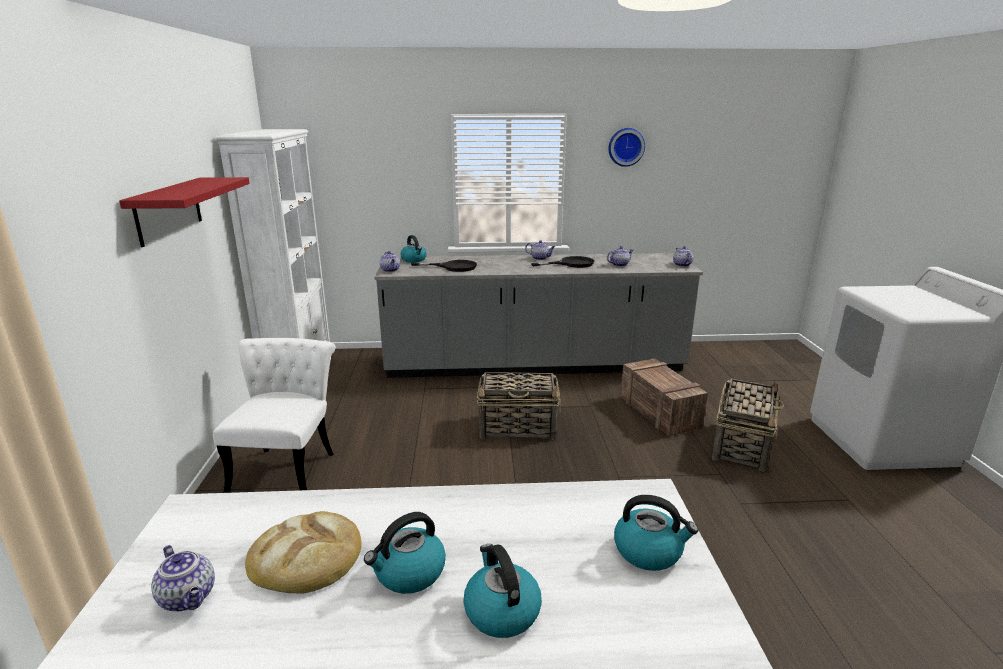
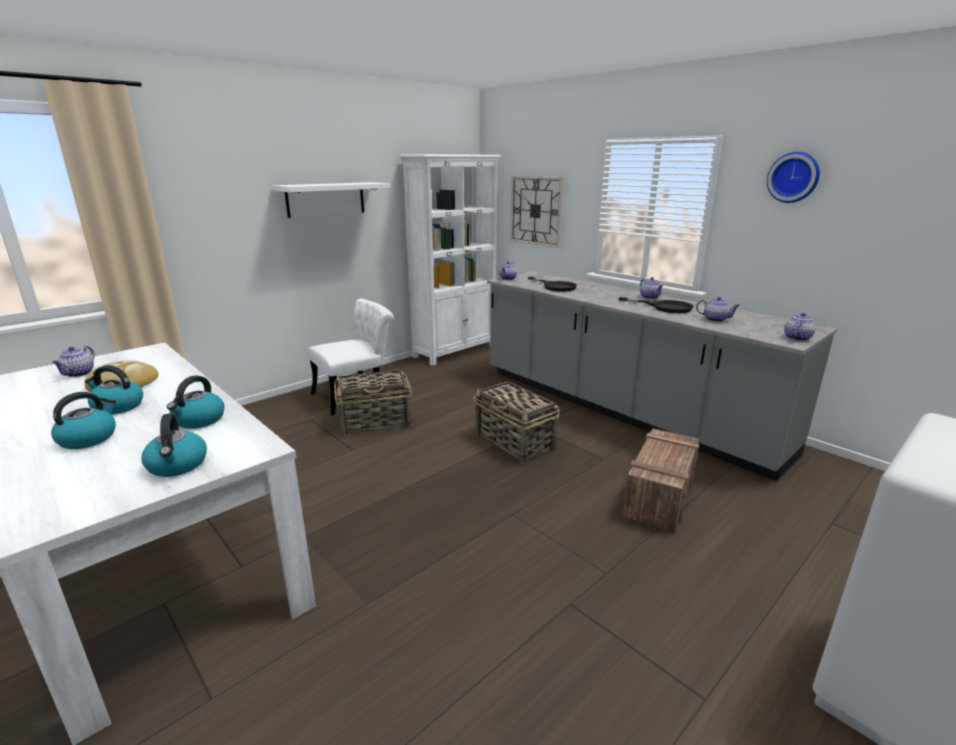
camera: 50 degrees right, 0 degrees up
(169, 210) = (326, 199): red shelf -> white shelf
(367, 191) = (536, 211): none -> wall clock
(414, 260) = (544, 276): kettle -> kettle (199, 420)
(741, 444) = (690, 571): basket -> basket (376, 422)

